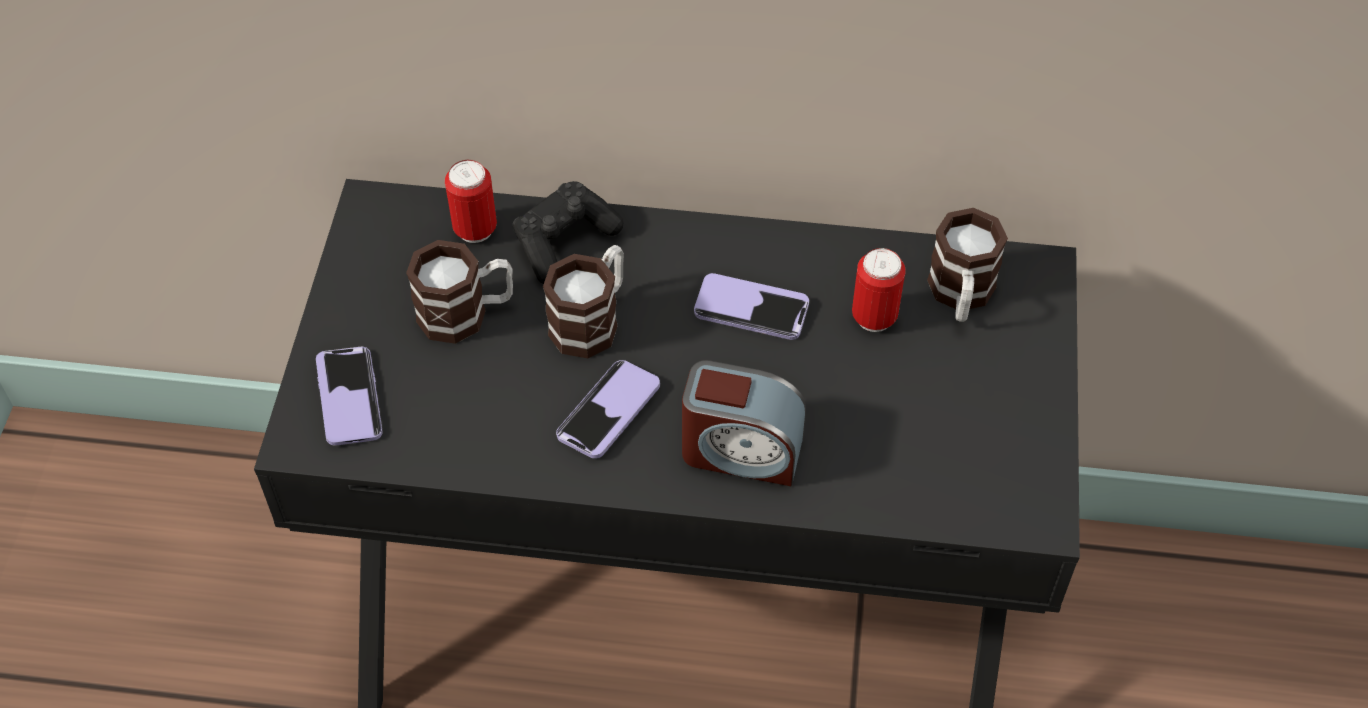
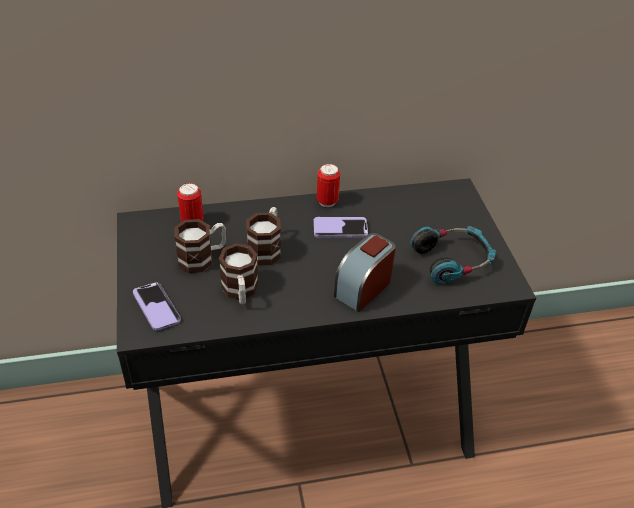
camera: 20 degrees left, 10 degrees down
(564, 243) = (239, 219): black game controller -> none
(608, 411) = (292, 285): phone -> none
(741, 450) = (363, 288): alarm clock -> alarm clock turned 135 degrees clockwise
(874, 317) = (397, 221): can -> can (327, 201)
(946, 432) = (452, 260): none -> headphones
(960, 296) = (431, 205): mug -> mug (240, 292)

